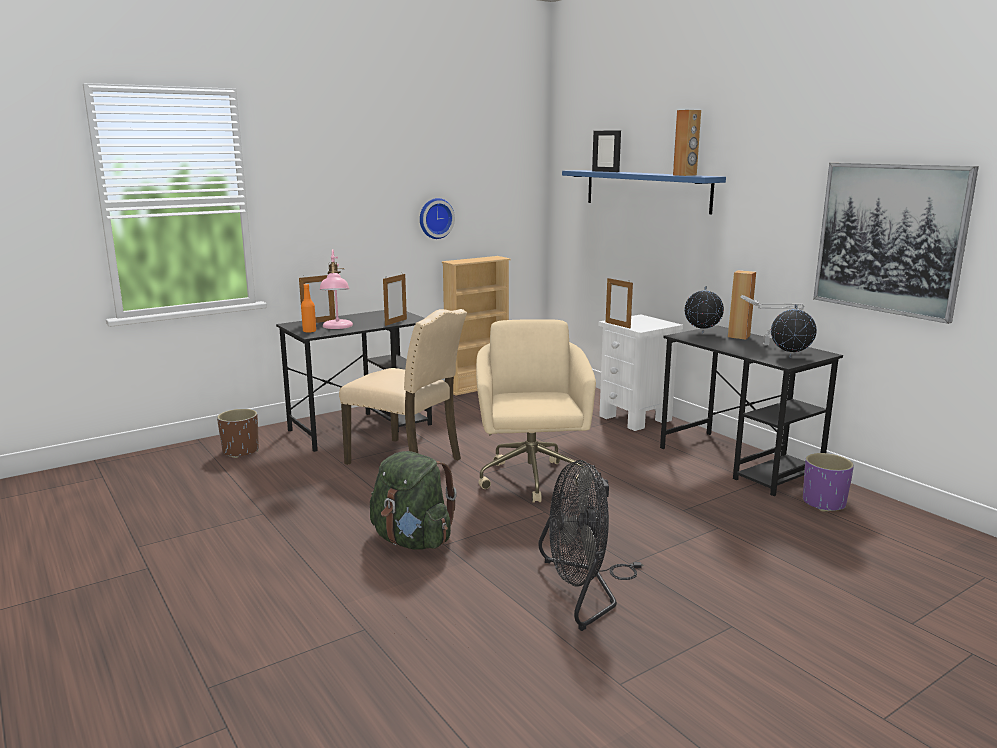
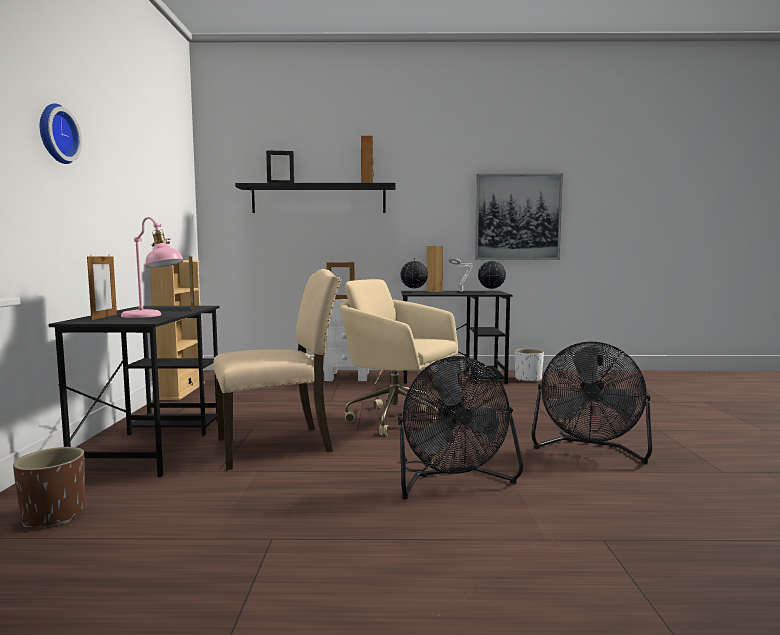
camera: 55 degrees left, 10 degrees down
(309, 331) = (131, 320): orange bottle -> none
(412, 541) = (447, 481): green backpack -> black fan
(435, 218) = (141, 215): wall clock -> wall clock (55, 134)
(646, 190) = (318, 199): blue shelf -> black shelf
(824, 503) = (528, 379): purple planter -> white planter

